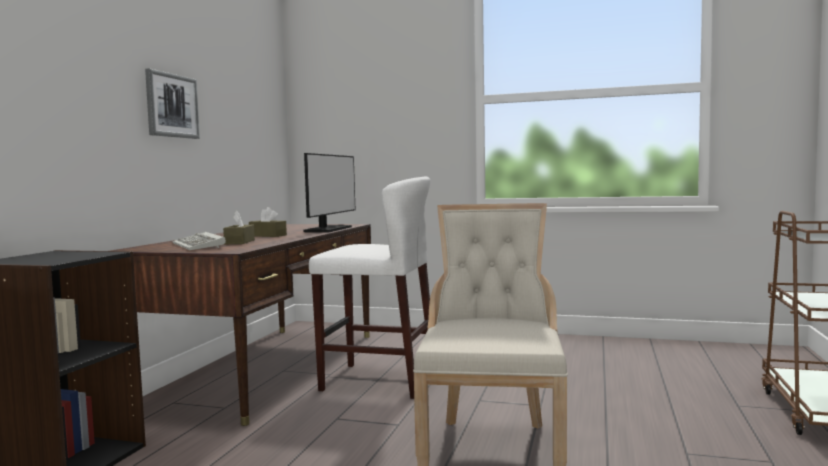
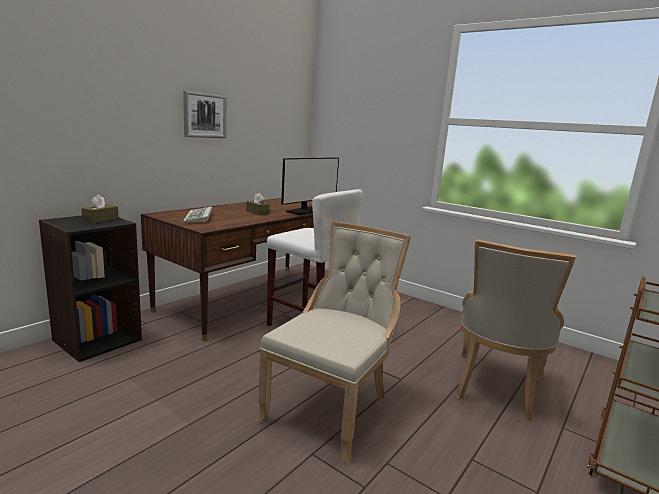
camera: 20 degrees right, 10 degrees up
(239, 242) = (227, 217): brown tissue box -> brown tissue box (100, 219)
(644, 389) = (496, 387): none -> beige chair

